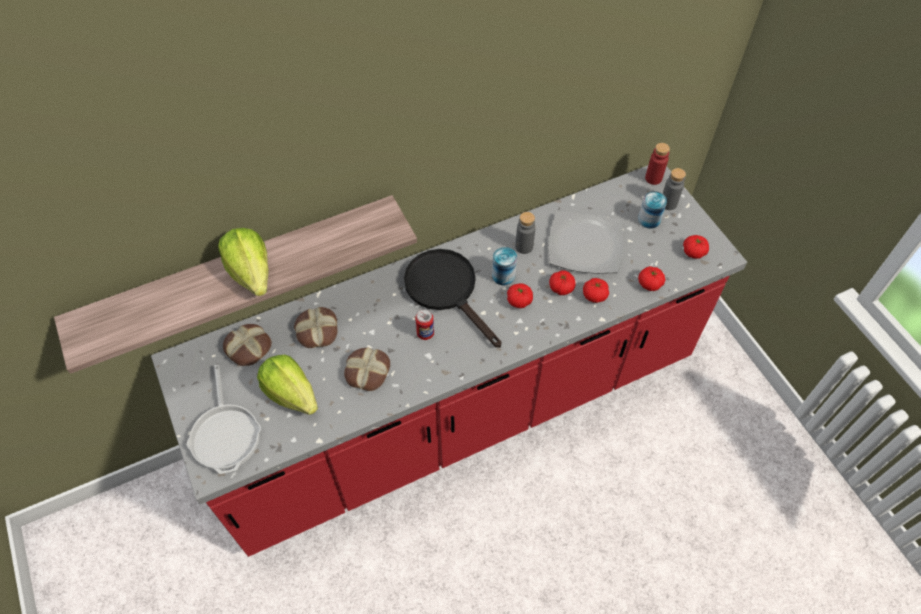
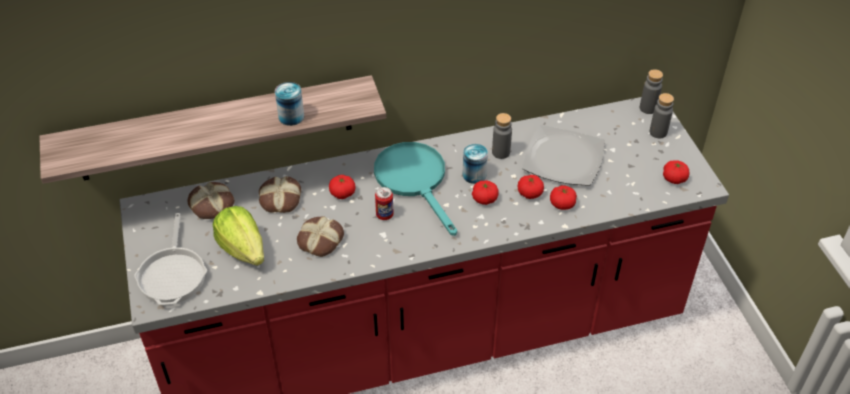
camera: 10 degrees right, 10 degrees down
(251, 273) = (224, 123): lettuce -> none
(447, 290) = (415, 180): black frying pan -> turquoise frying pan
(649, 219) = (634, 144): can -> can (291, 116)
(649, 284) = (621, 201): tomato -> tomato (342, 193)
(653, 178) = (648, 108): red bottle -> grey bottle

